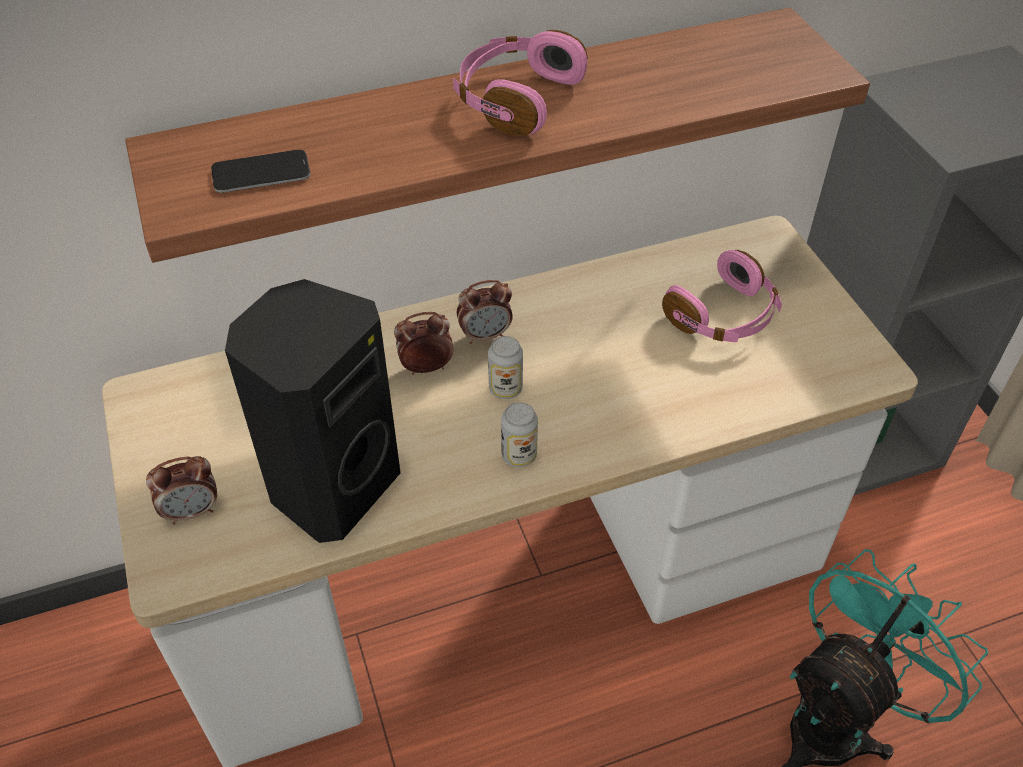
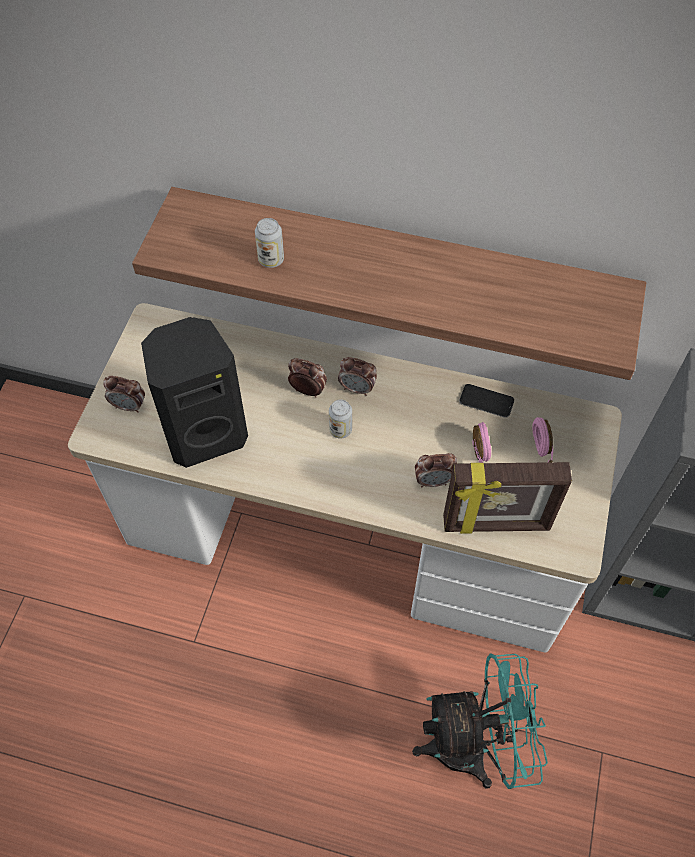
camera: 35 degrees right, 10 degrees up
(261, 173) = (218, 247): phone -> phone (486, 401)
(515, 99) = (397, 266): pink headphones -> none
(519, 455) = (314, 475): can -> can (271, 260)
(662, 384) = (433, 481): none -> alarm clock
(772, 390) = (496, 525): none -> picture frame

